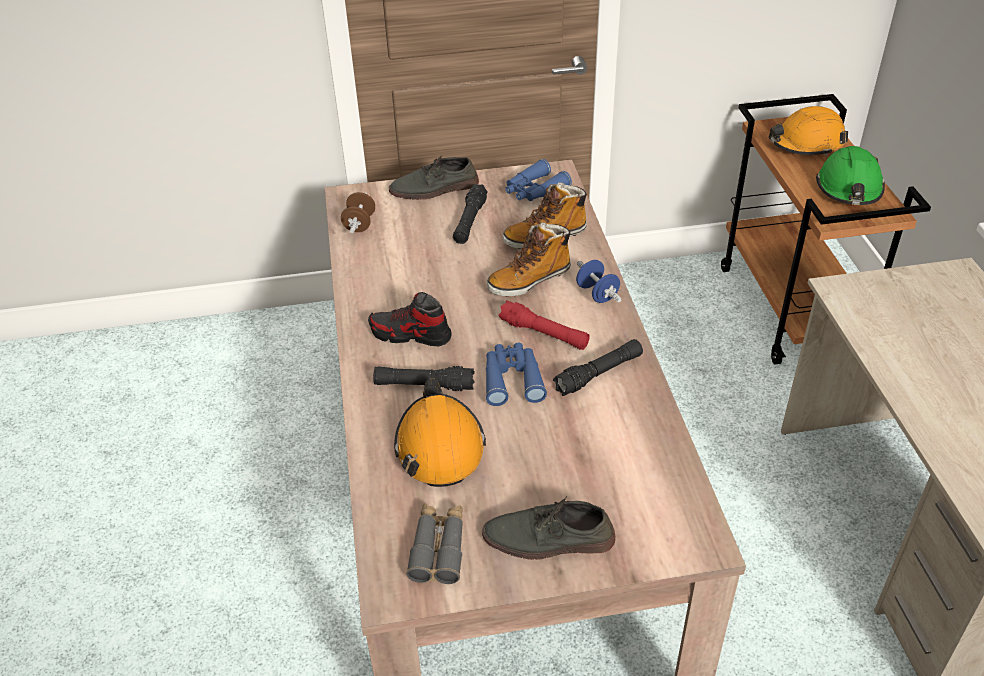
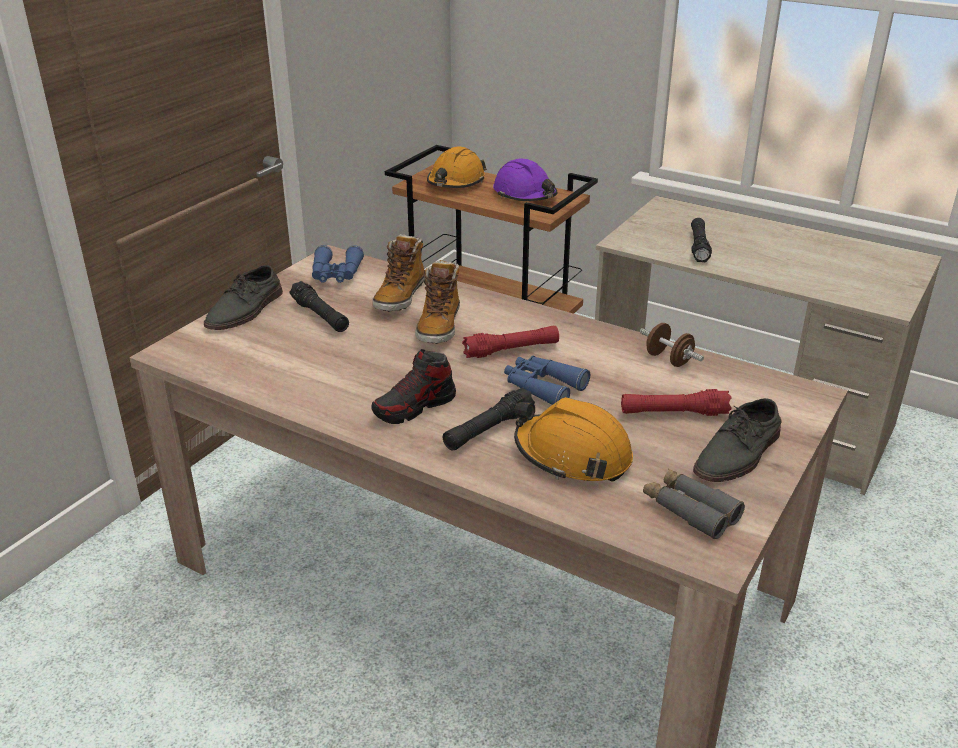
camera: 50 degrees left, 10 degrees down
(359, 224) = (221, 364): brown dumbbell -> brown dumbbell (668, 359)
(564, 470) = (673, 413): none -> red flashlight
(597, 293) = (501, 309): blue dumbbell -> none
(599, 374) = (590, 350): black flashlight -> black flashlight (698, 246)
(849, 189) = (525, 195): green hard hat -> purple hard hat

